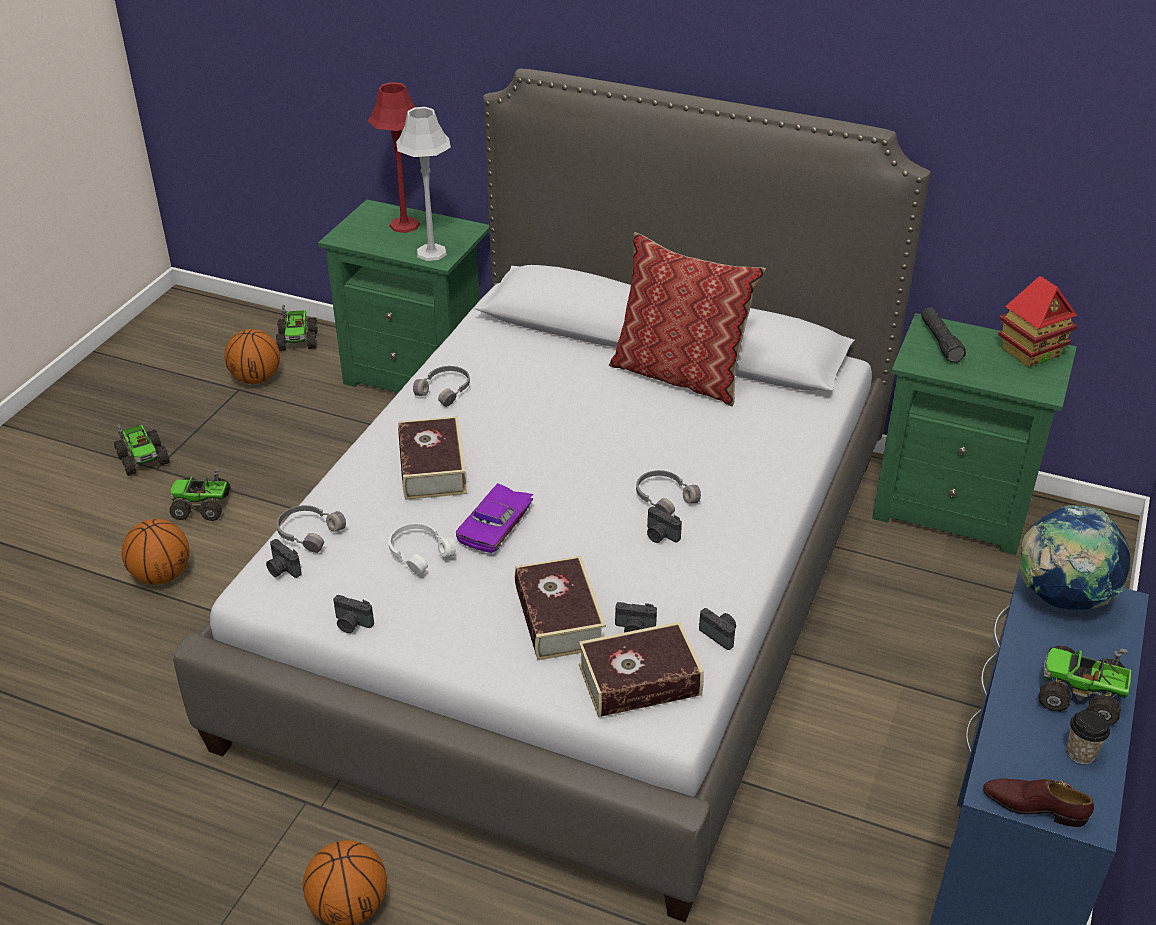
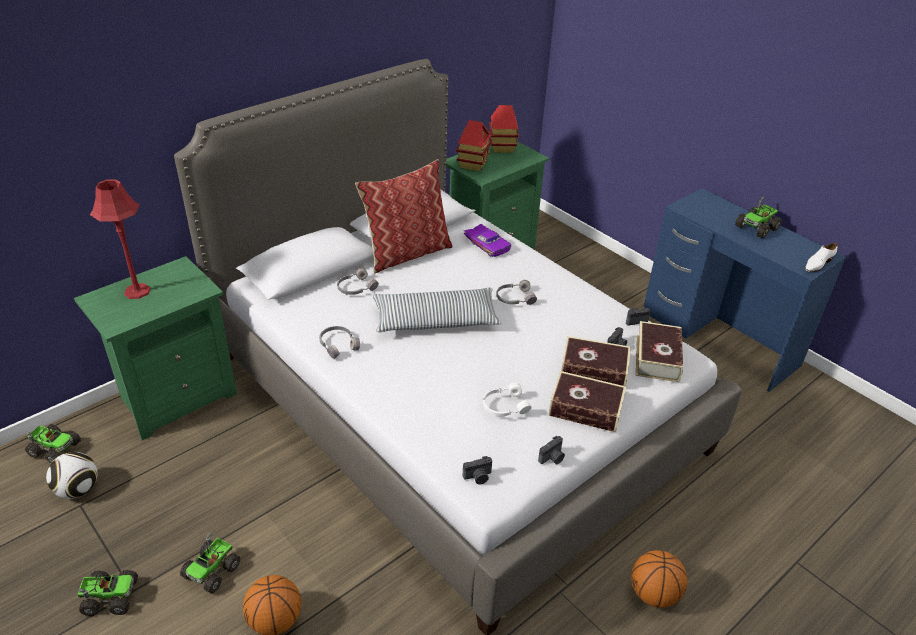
camera: 65 degrees left, 0 degrees up
(256, 379) = (78, 490): basketball -> football
(309, 532) = (448, 452): grey headphones -> grey headphones (356, 288)
(432, 252) = (191, 290): grey table lamp -> none
(432, 468) = (421, 375): book -> book (586, 409)
(497, 526) = (499, 366): purple toy car -> purple toy car (488, 244)
(553, 445) = (436, 320): none -> pillow
(660, 536) = (546, 311): camera -> none
(940, 342) = (473, 164): black flashlight -> toy house
(1034, 806) = (818, 264): brown shoe -> white shoe
(1061, 598) = (695, 207): globe -> none
(1080, 753) = (790, 241): cup -> none

